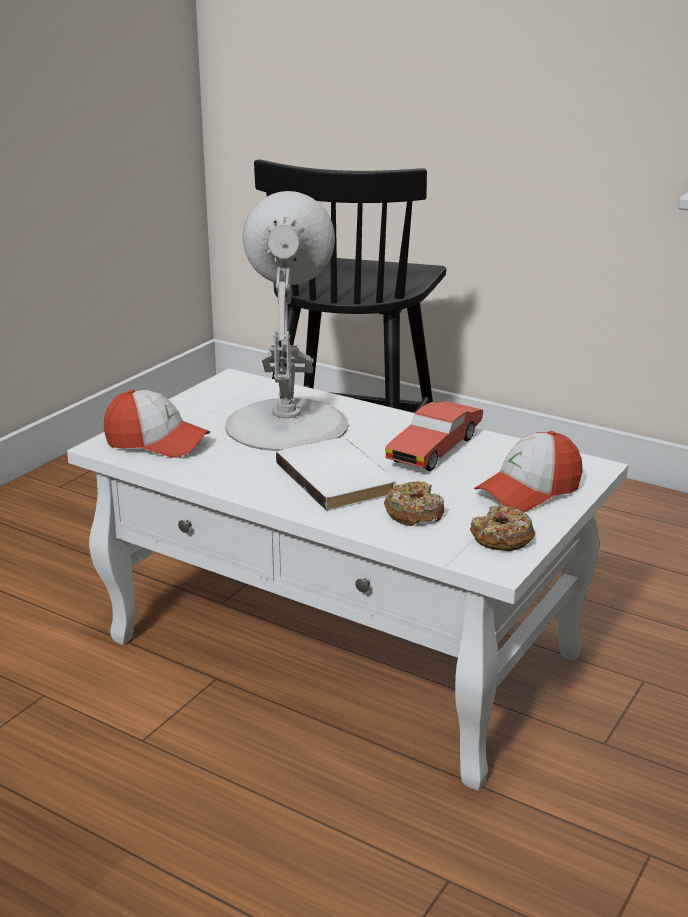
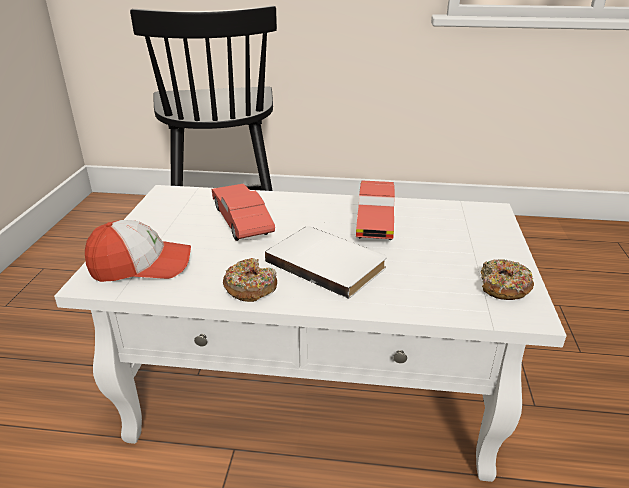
camera: 25 degrees left, 5 degrees up
(286, 423) = (242, 222): white table lamp -> red toy car
(413, 513) = (417, 281): donut -> donut (250, 288)
(528, 491) = (474, 240): cap -> none

